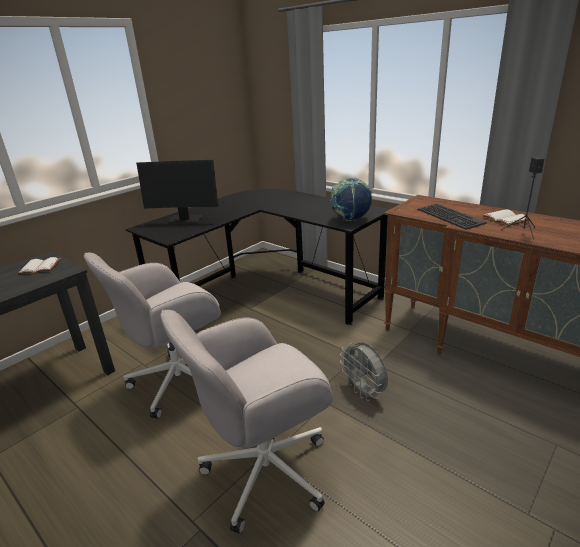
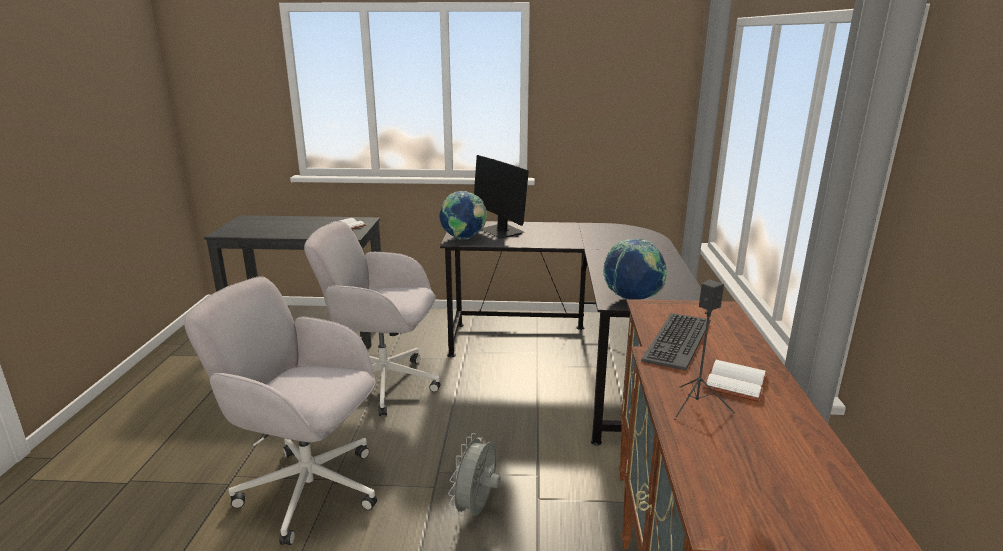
camera: 50 degrees right, 5 degrees down
(171, 234) = (463, 239): none -> globe

